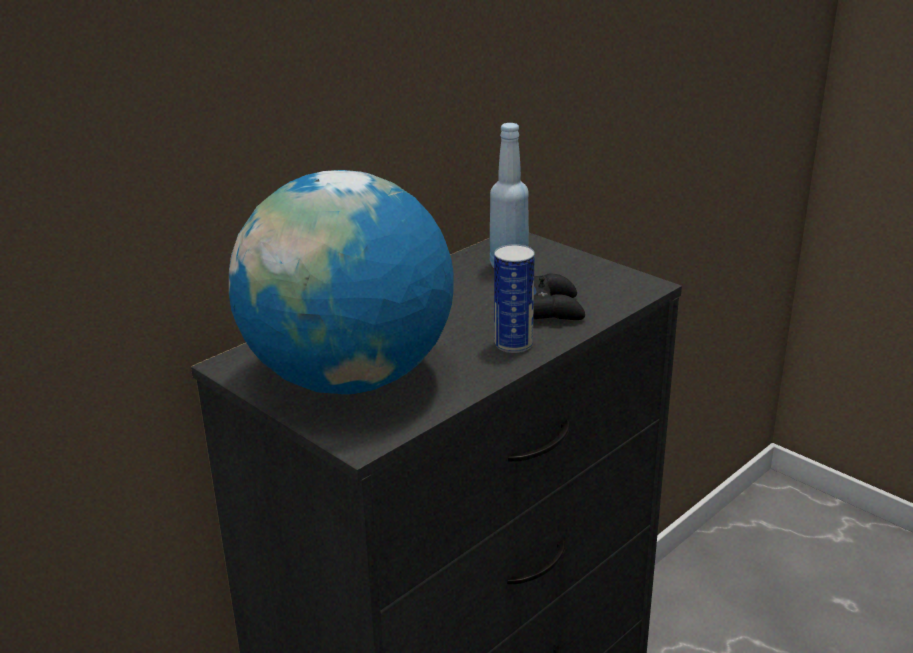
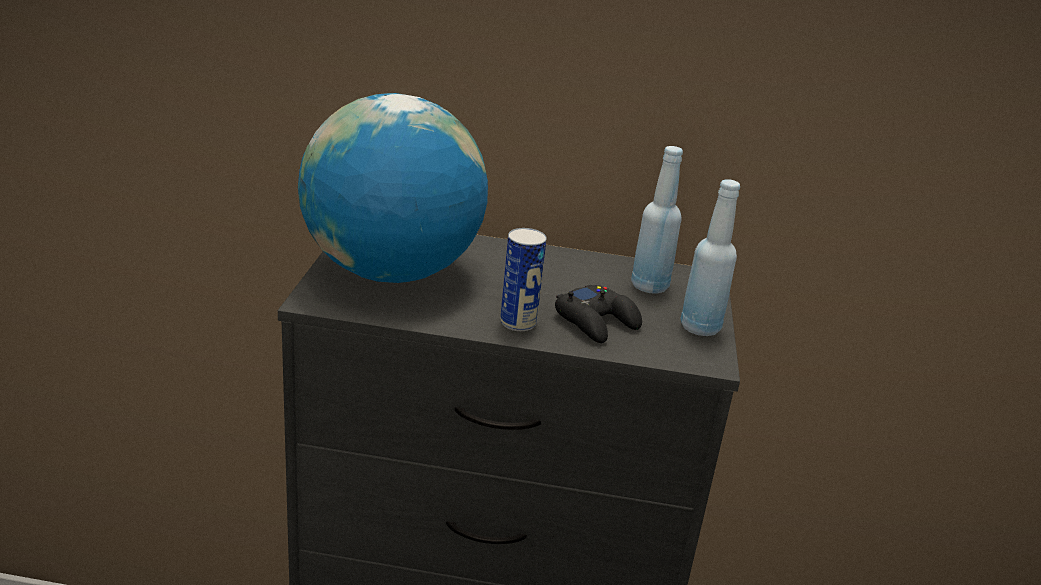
camera: 50 degrees right, 0 degrees up
(594, 270) = (700, 328): none -> blue bottle

